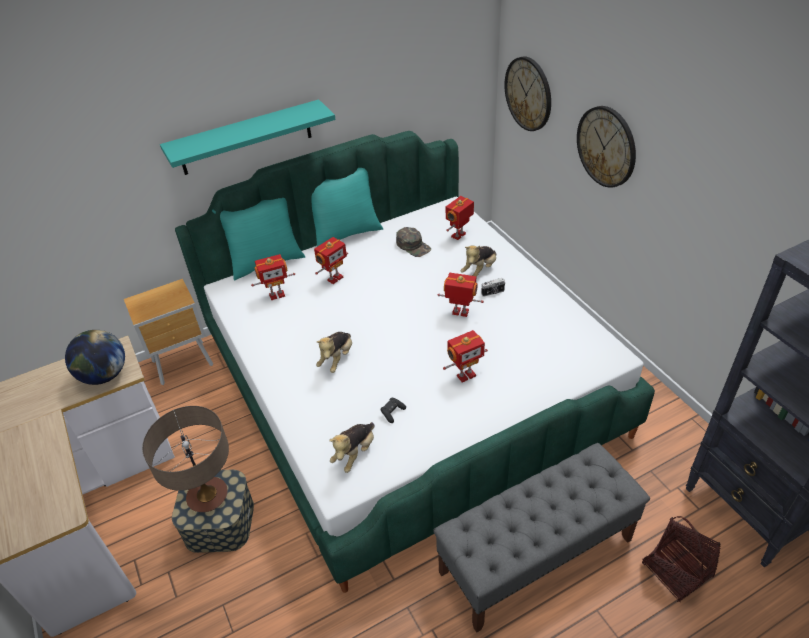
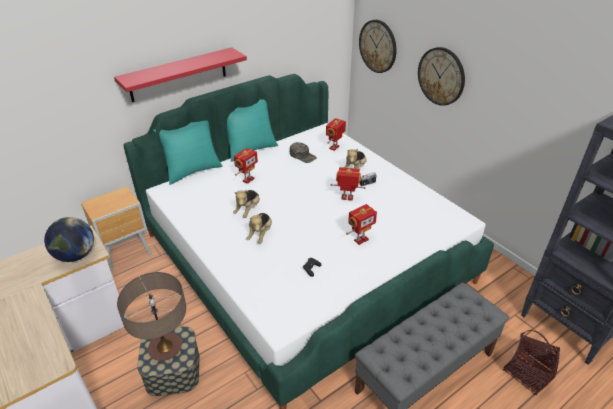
camera: 10 degrees left, 5 degrees down
(246, 138) = (178, 74): turquoise shelf -> red shelf
(276, 295) = (205, 193): toy robot -> none
(355, 453) = (288, 300): plush toy -> plush toy (248, 210)

